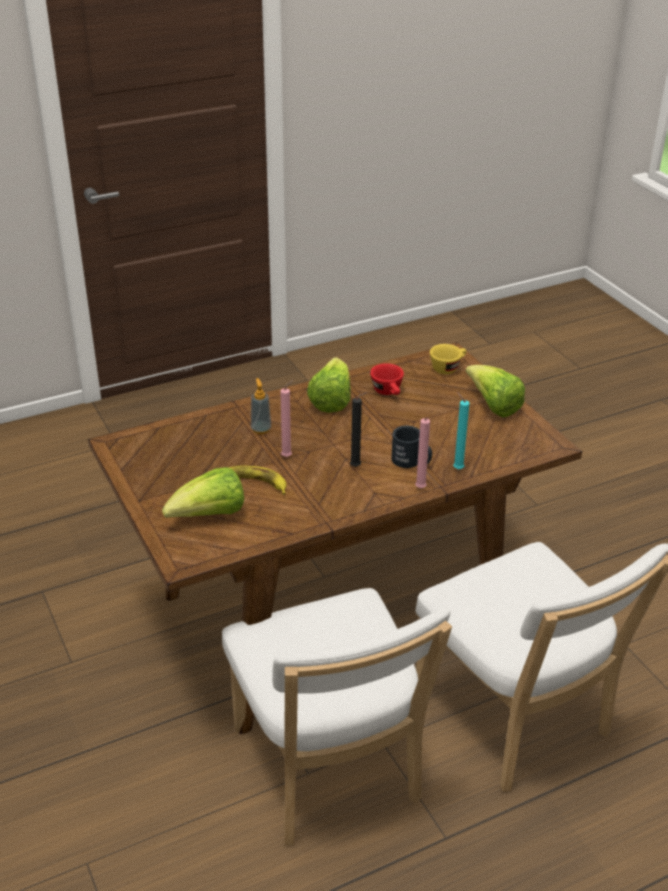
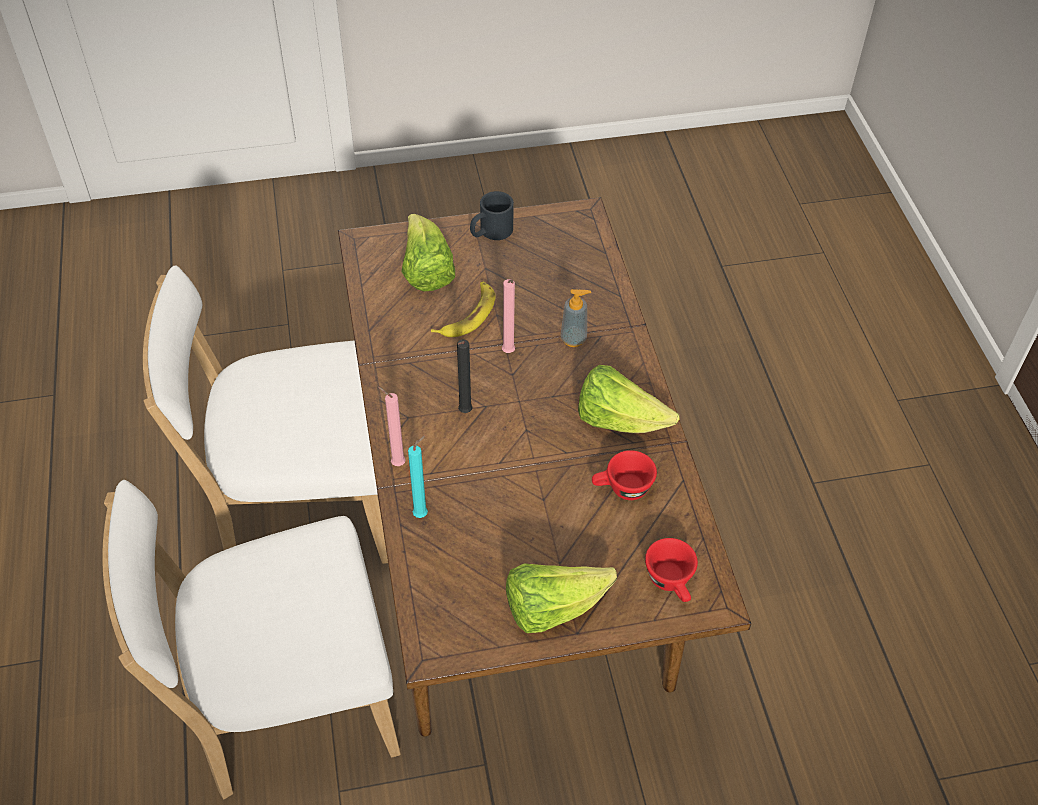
camera: 105 degrees right, 15 degrees up
(411, 462) = (454, 470): black mug -> black mug (490, 232)
(448, 368) = (672, 583): yellow cup -> red cup

